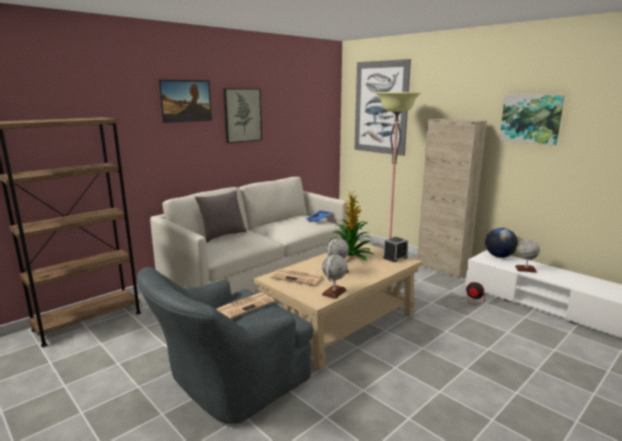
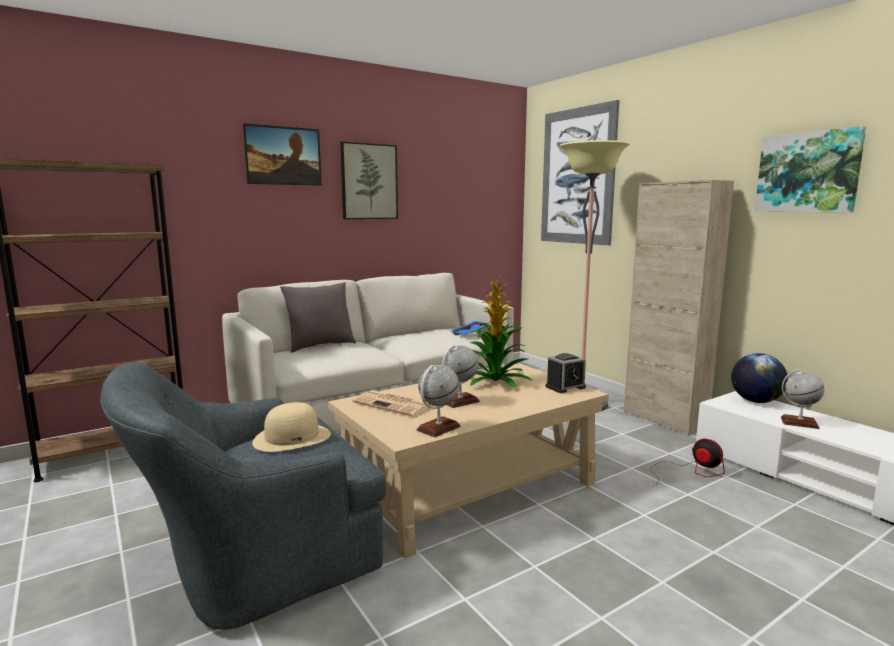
camera: 10 degrees right, 5 degrees down
(245, 305) = (292, 437): newspaper -> beige hat

